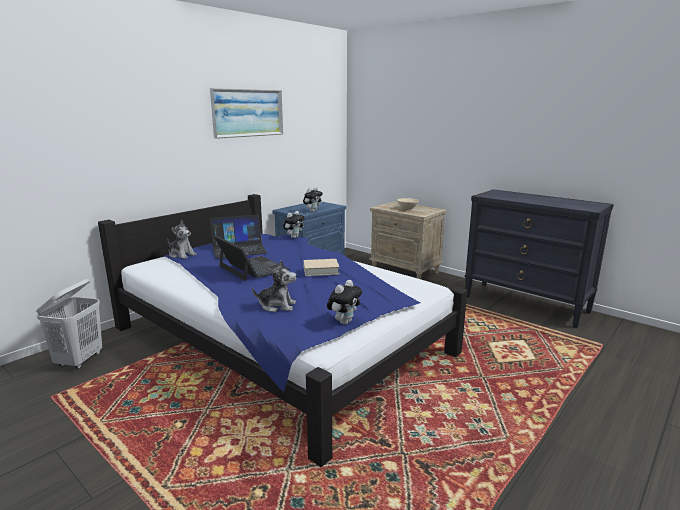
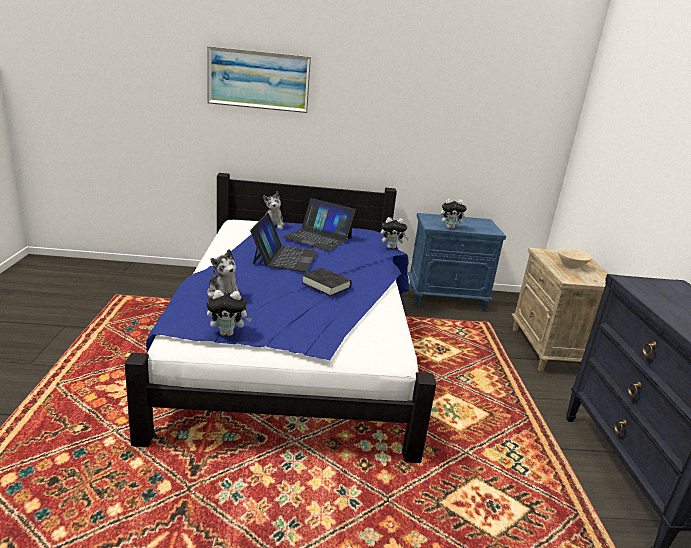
camera: 45 degrees right, 5 degrees up
(80, 360) = (164, 281): white laundry basket -> none
(248, 113) = (407, 94): picture -> picture (259, 80)
(321, 270) = (326, 285): beige book -> black book

